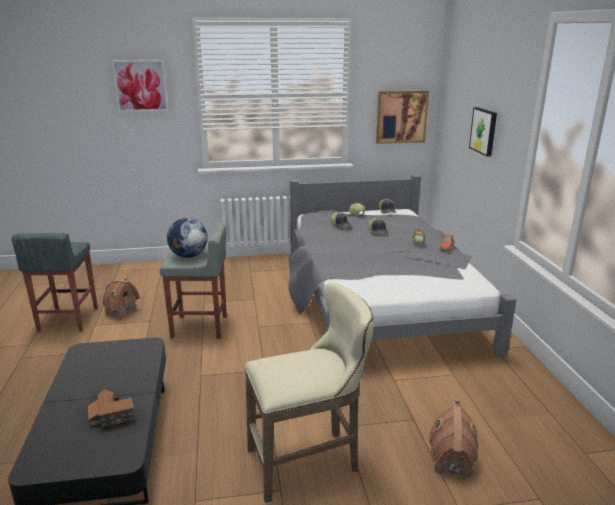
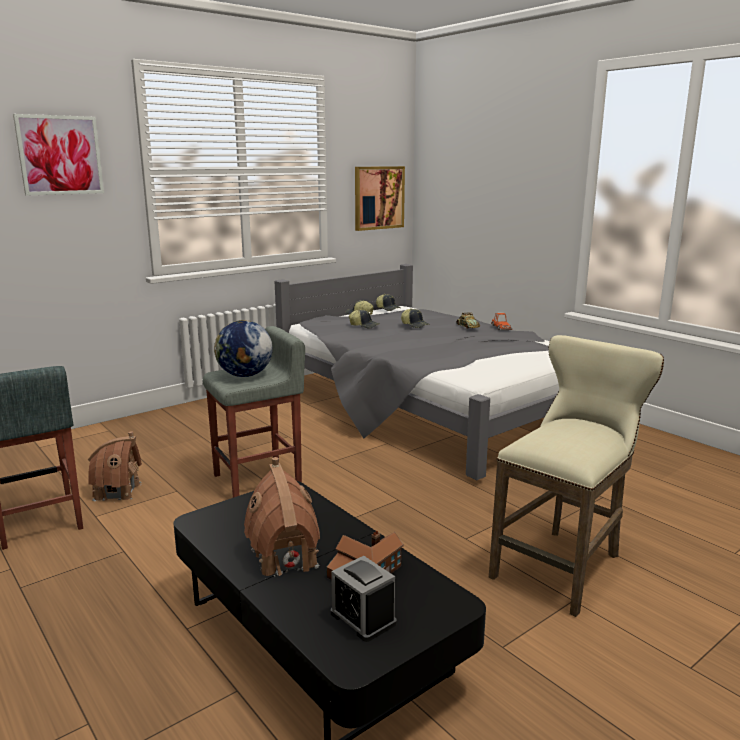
camera: 30 degrees left, 5 degrees down
(70, 446) = (363, 618): none -> alarm clock
(451, 462) = (680, 520): toy house -> toy house (284, 557)
(484, 131) = (503, 199): picture -> none

